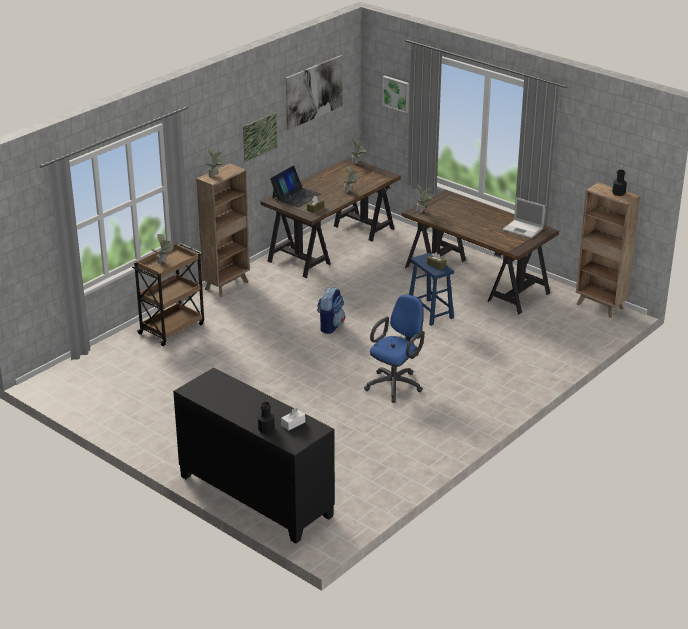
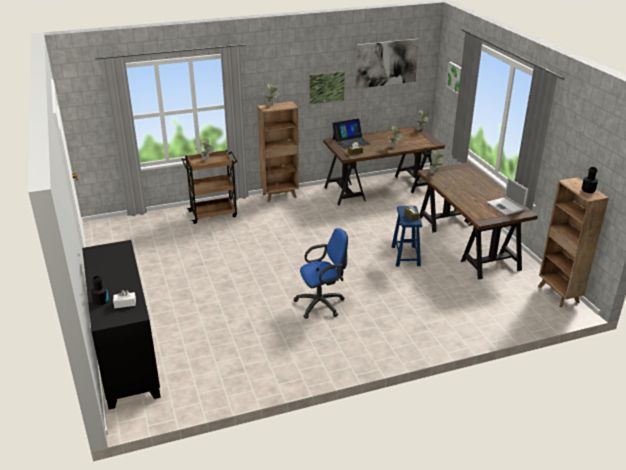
camera: 30 degrees right, 0 degrees up
(330, 326) = (320, 244): backpack -> none

